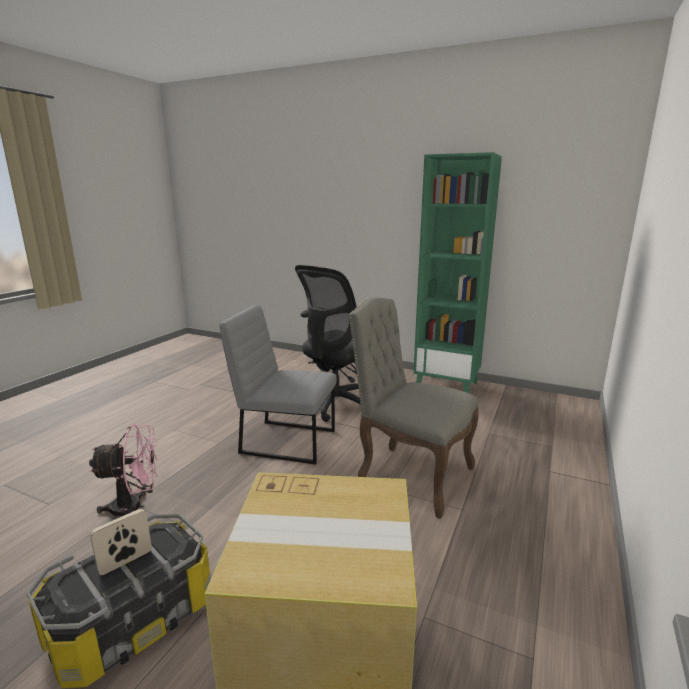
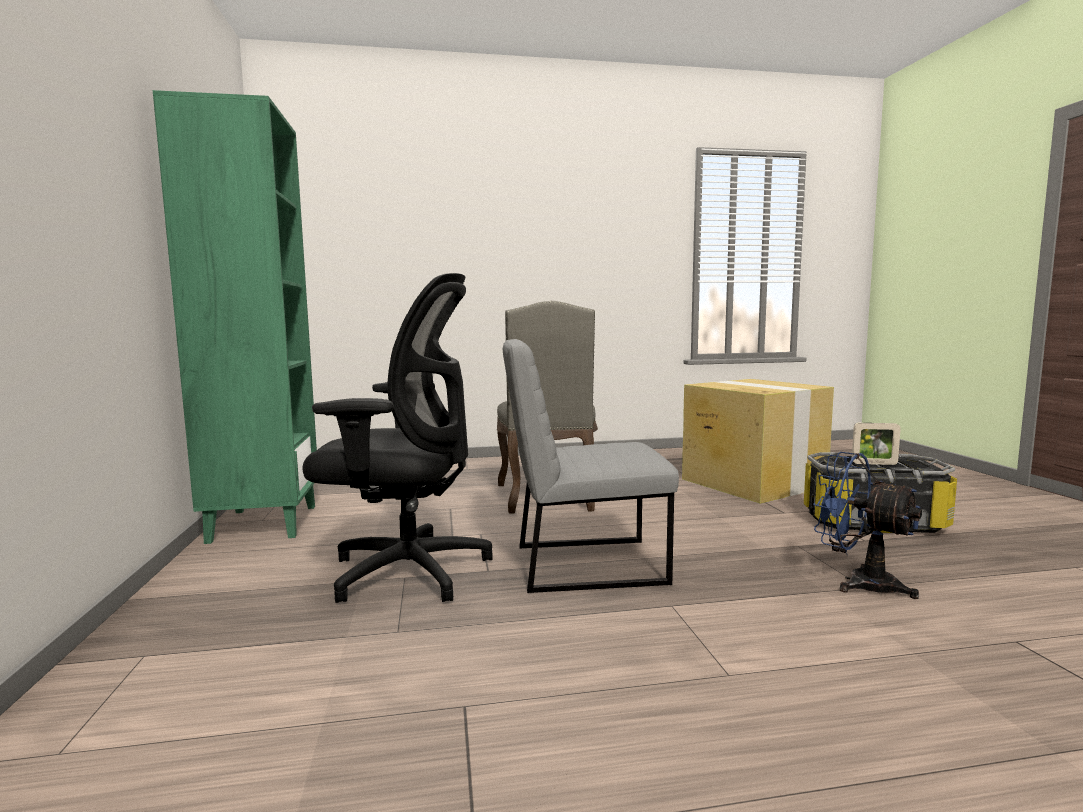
camera: 125 degrees left, 10 degrees down
(135, 507) = (859, 582): pink fan -> blue fan
(285, 440) = (584, 564): grey chair -> grey chair turned 105 degrees clockwise

